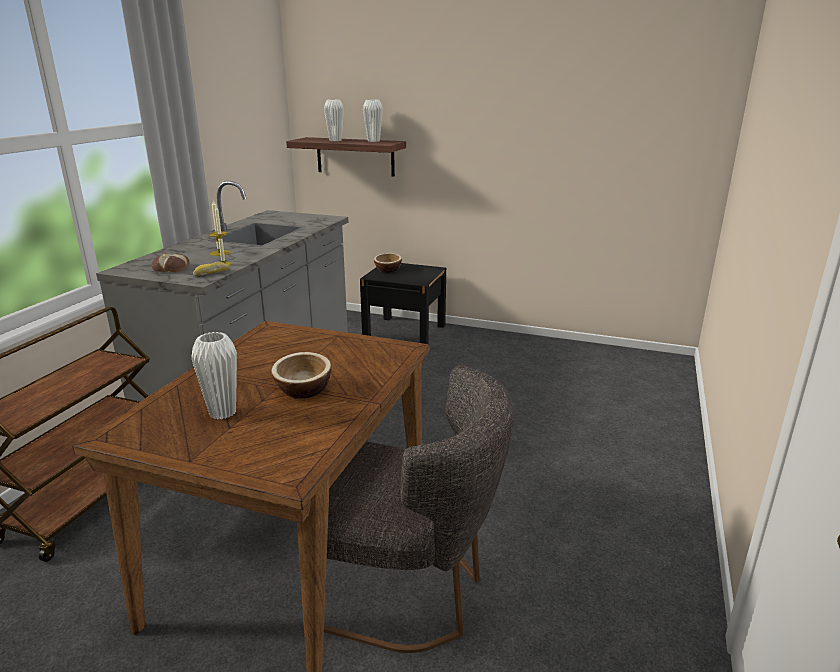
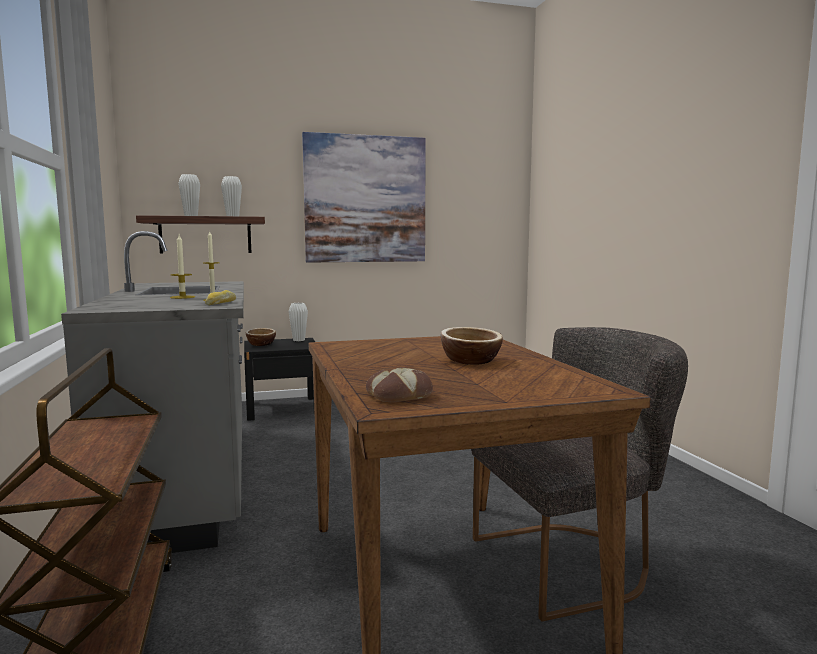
camera: 35 degrees left, 15 degrees down
(172, 268) = (158, 305): bread -> bread (399, 395)
(222, 413) = (444, 380): white vase -> white vase (299, 340)
(512, 122) = (365, 199): none -> picture

